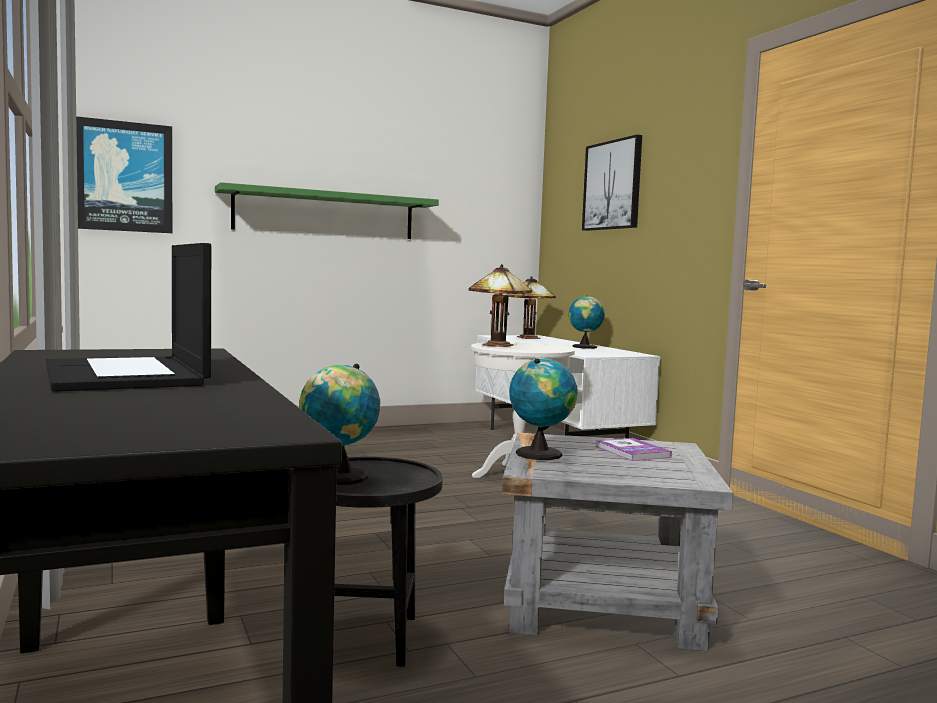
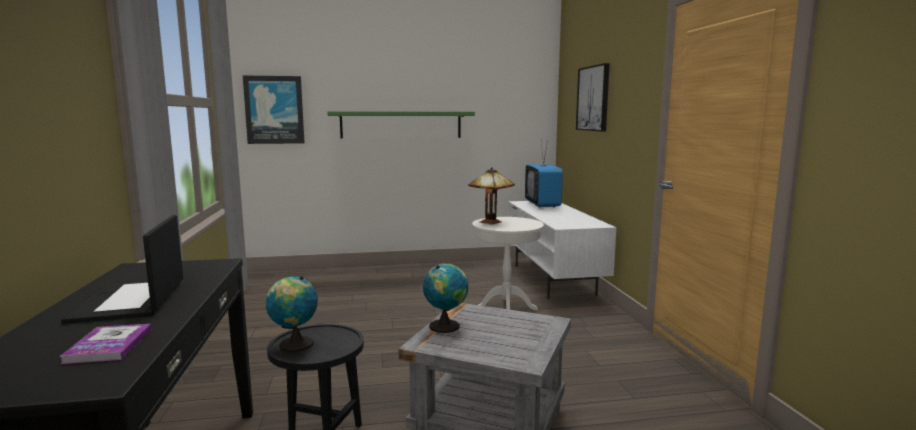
camera: 15 degrees right, 5 degrees up
(530, 338) = (542, 204): table lamp -> television
(585, 347) = (570, 216): globe -> none
(632, 452) = (512, 326): book -> book (109, 345)

